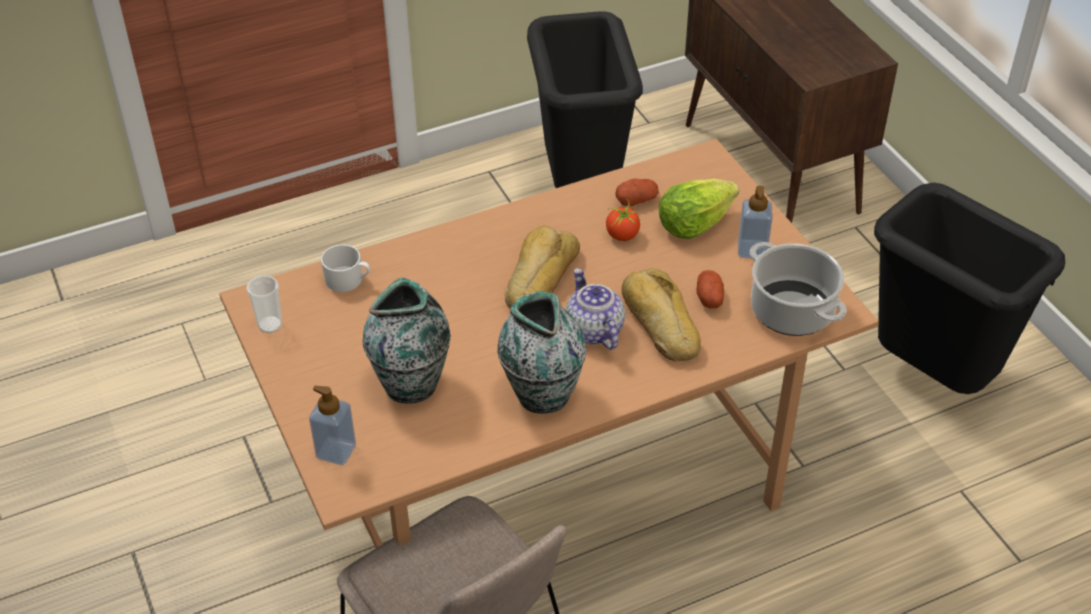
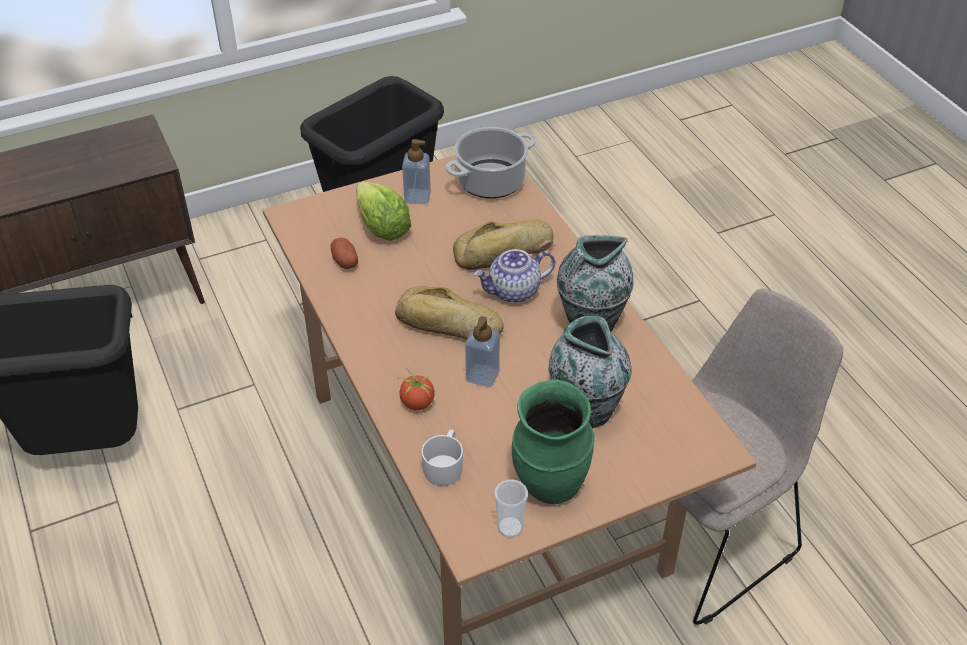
camera: 90 degrees left, 0 degrees up
(316, 354) = (550, 485): none -> green vase
(336, 451) = (673, 459): soap dispenser -> soap dispenser (482, 376)
(622, 235) = (392, 271): tomato -> tomato (417, 403)
(709, 297) = (474, 224): potato -> none

